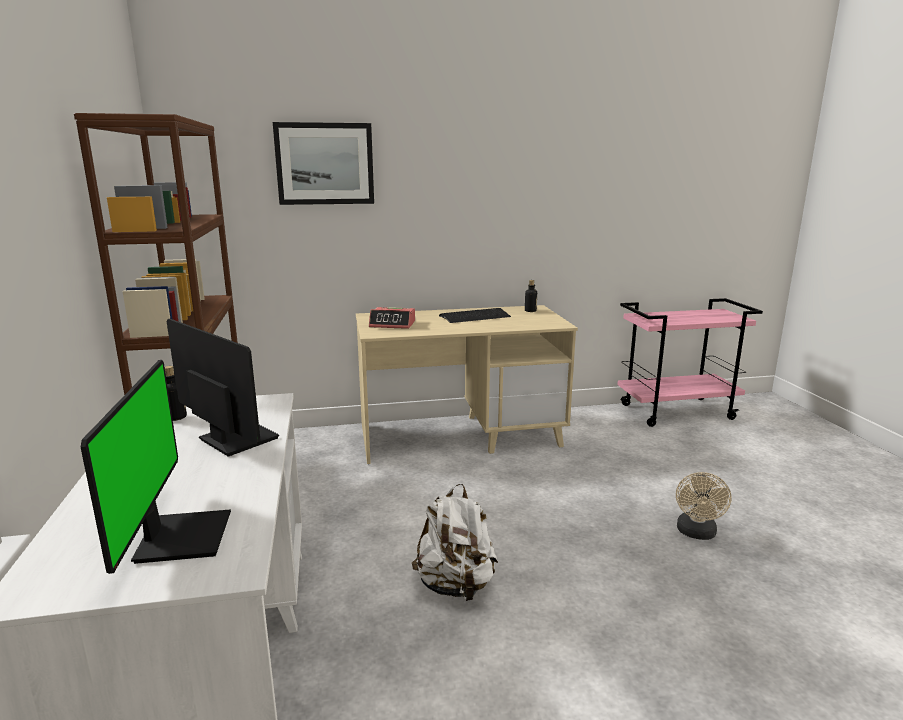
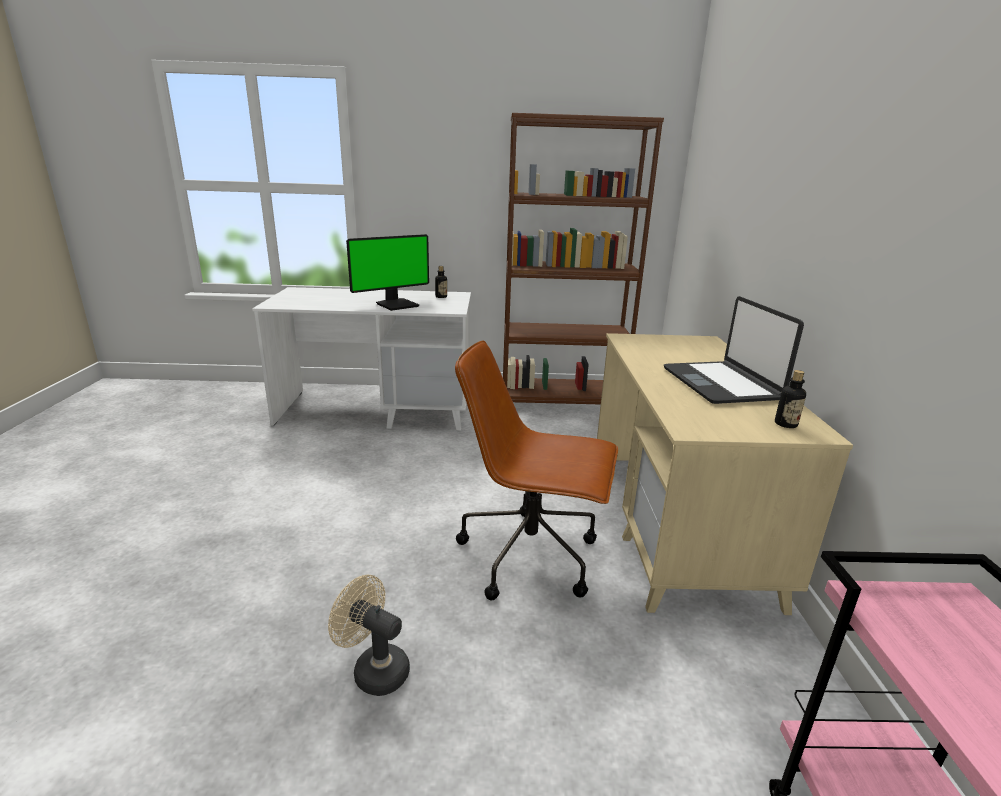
camera: 100 degrees right, 5 degrees up
(179, 537) = (306, 300): monitor -> none
(325, 164) = (745, 153): picture -> none
(392, 324) = (666, 345): alarm clock -> none
(455, 585) = (392, 481): white backpack -> none
(475, 317) = (721, 384): keyboard -> laptop
(535, 486) = (531, 556): none -> brown office chair

